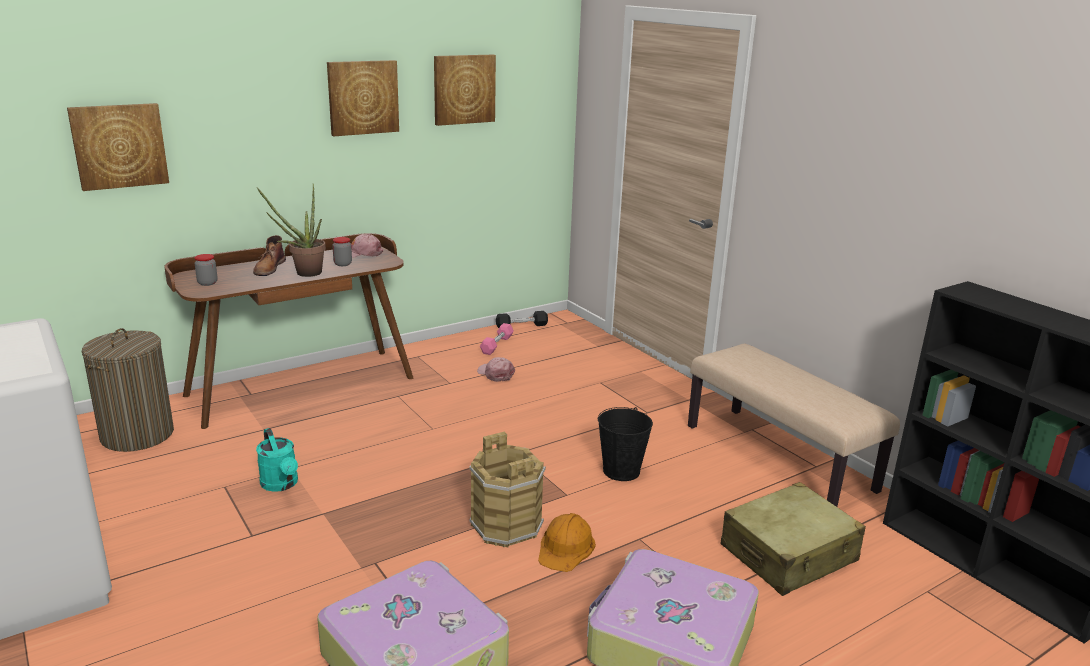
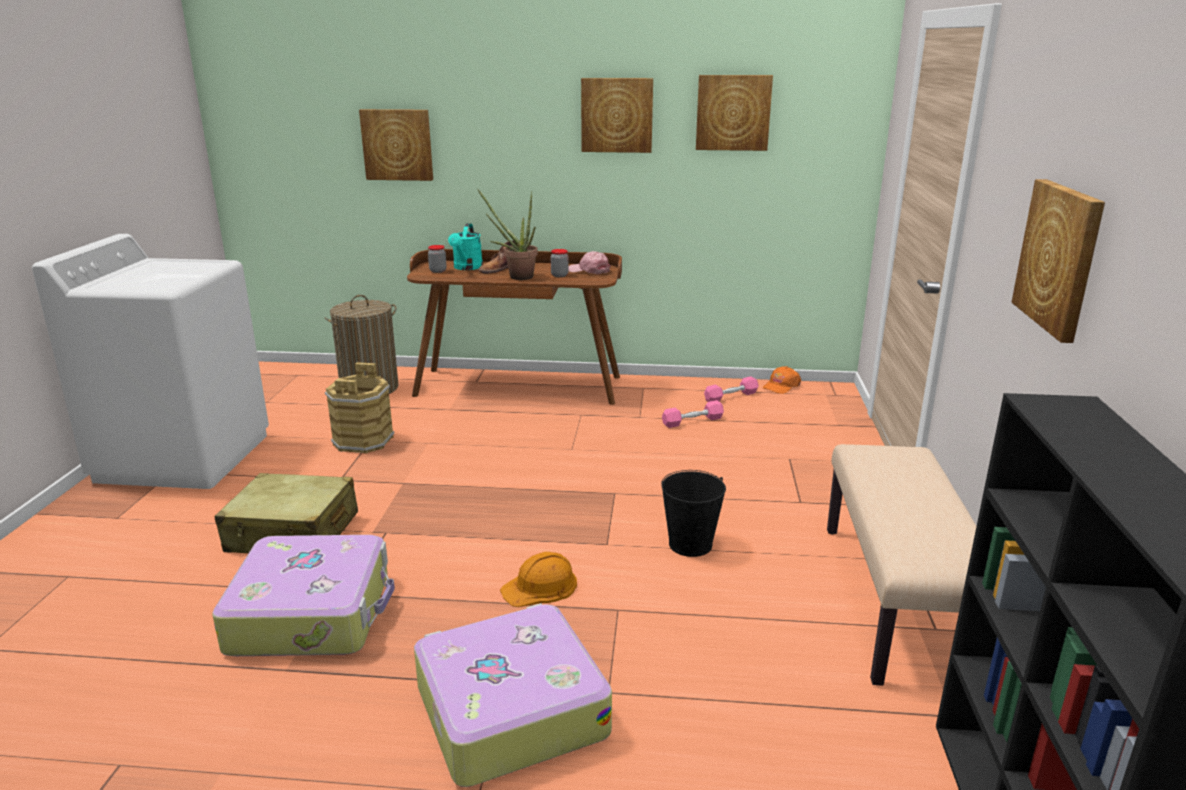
camera: 40 degrees right, 0 degrees up
(281, 485) = (405, 452): turquoise watering can -> turquoise watering can (466, 268)
(495, 374) = (692, 421): pink cap -> pink dumbbell
(506, 525) = (519, 547): brown bucket -> brown bucket (364, 440)
(521, 326) = (781, 386): black dumbbell -> orange cap
(789, 554) = (756, 698): beige suitcase -> beige suitcase (293, 533)
(888, 196) = (1060, 257): none -> picture

